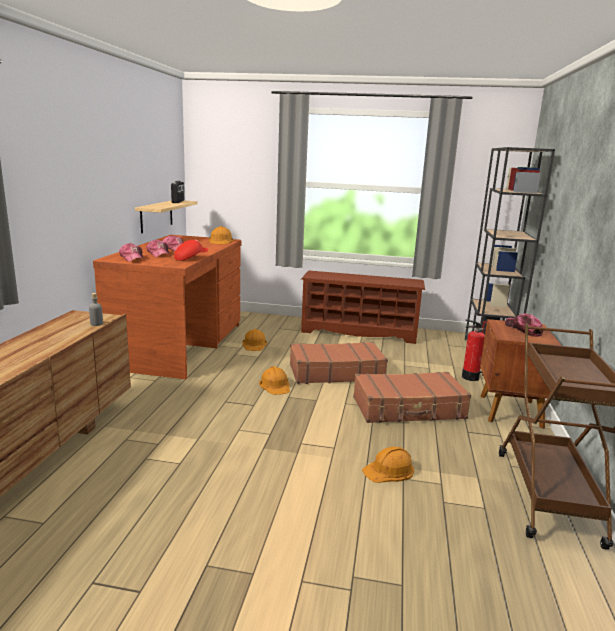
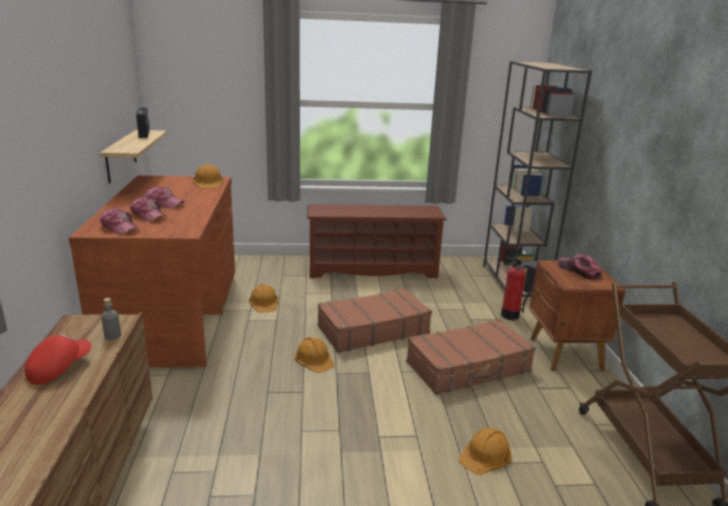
camera: 15 degrees left, 5 degrees up
(190, 258) = (194, 219): red cap -> red cap (59, 368)

